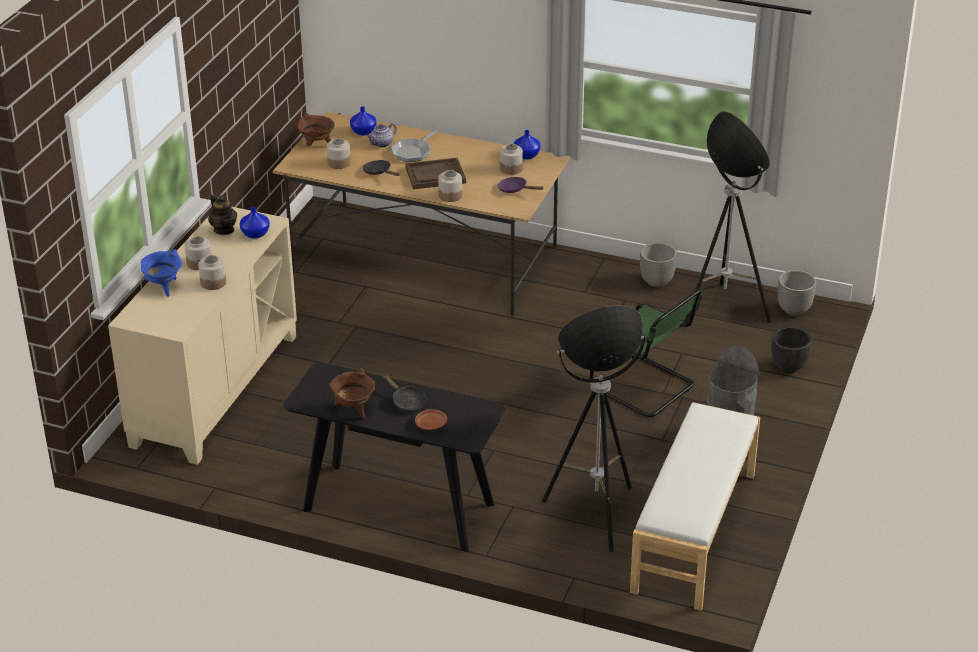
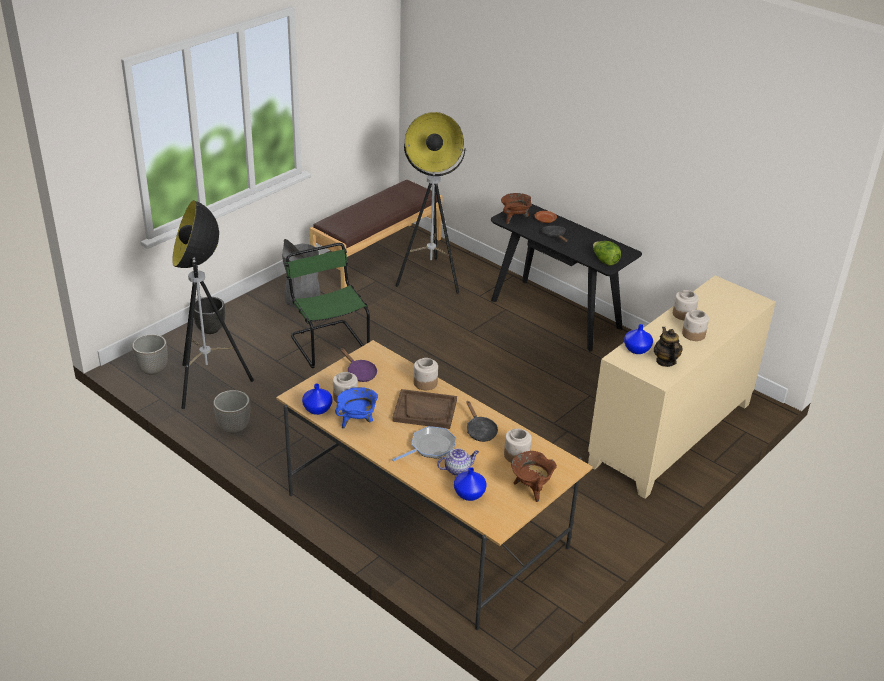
camera: 160 degrees left, 0 degrees up
(163, 287) = (727, 320): blue cooking pot -> blue cooking pot (357, 421)
(327, 380) = (604, 261): none -> lettuce
(354, 410) = (593, 239): brown cooking pot -> brown cooking pot (515, 219)
(695, 532) = (377, 255): white bench -> brown bench

